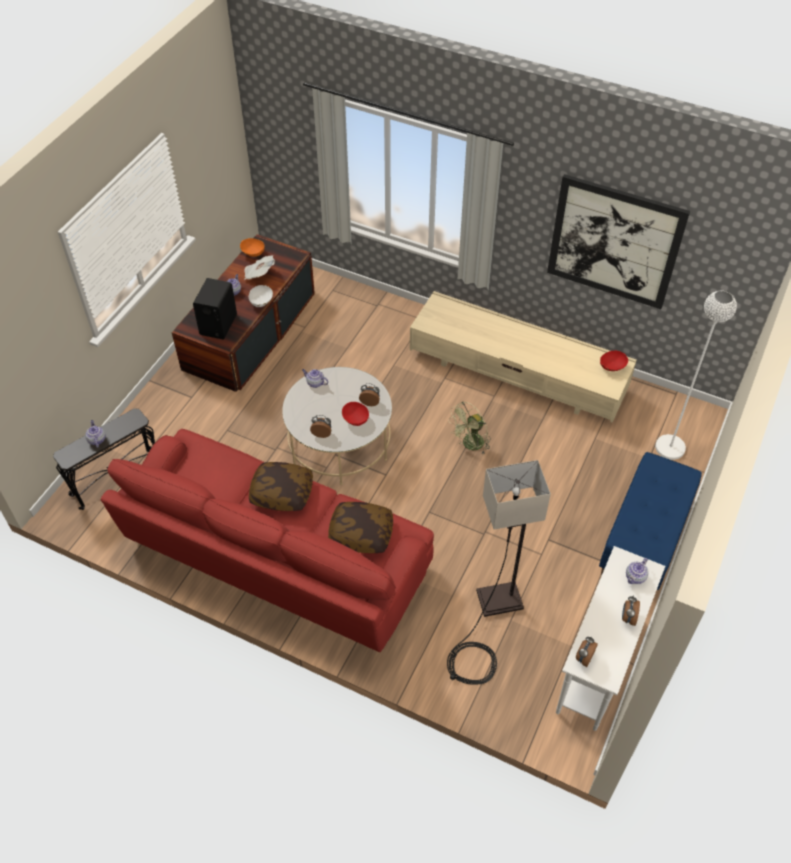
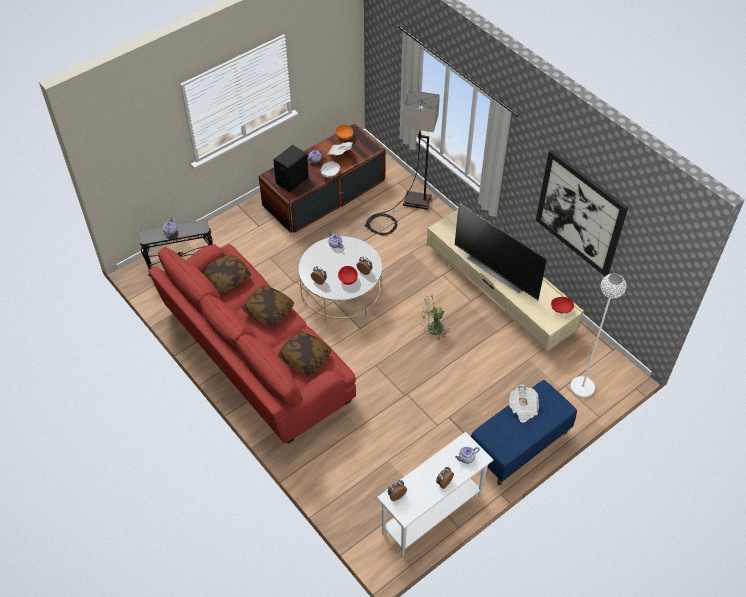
camera: 25 degrees right, 0 degrees up
(204, 473) = (226, 279): none -> pillow
(483, 633) = (364, 461): floor lamp -> floor lamp (397, 213)
(518, 348) = (498, 270): none -> television
(644, 494) = (523, 408): none -> newspaper

